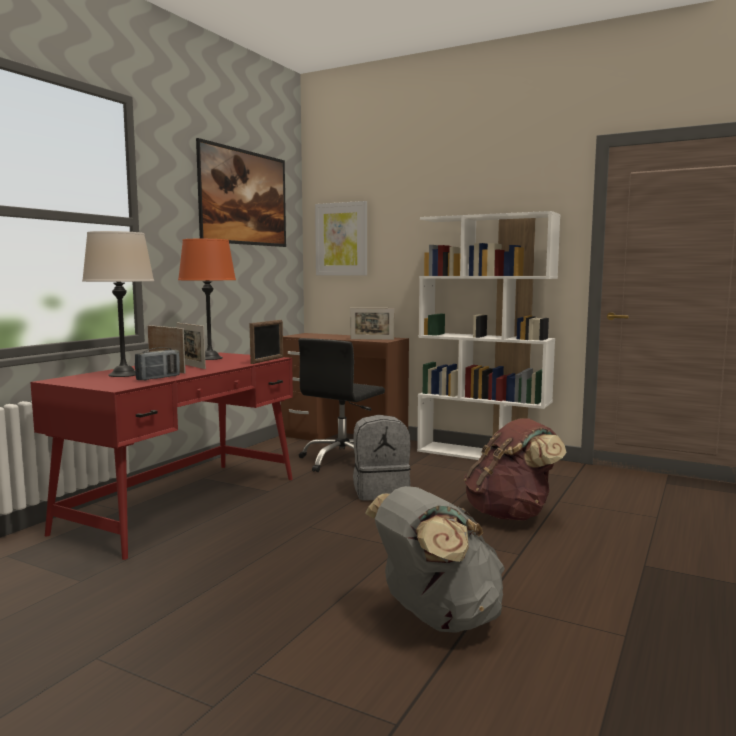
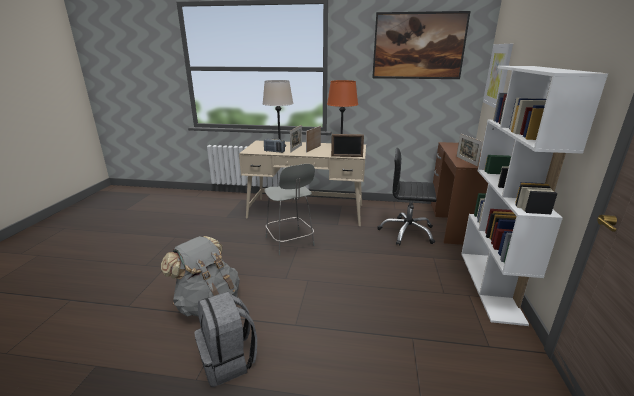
camera: 70 degrees right, 15 degrees up
(184, 504) = (306, 211): red desk -> beige desk
(288, 530) = (290, 242): none -> grey chair
(381, 491) = (364, 256): grey backpack -> grey backpack (228, 361)
(511, 514) = (362, 314): brown backpack -> none

